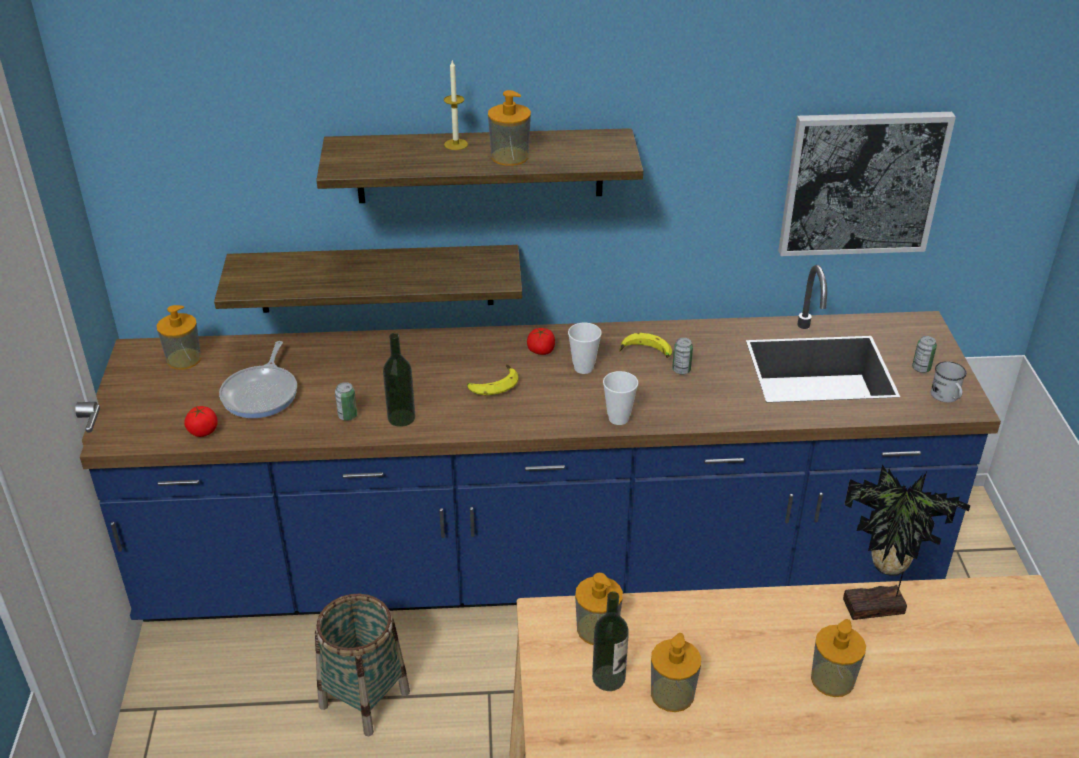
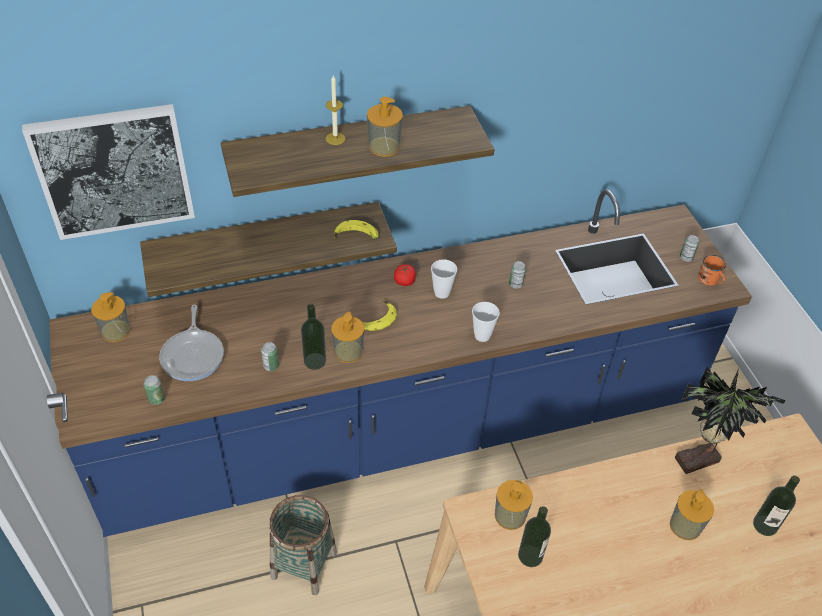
camera: 15 degrees left, 10 degrees up
(203, 431) = (156, 399): tomato -> can
(645, 353) = (484, 273): banana -> banana (356, 237)
(672, 694) = (579, 560): soap dispenser -> soap dispenser (348, 351)
(862, 183) = (637, 123): picture -> picture (114, 171)
(946, 397) = (710, 281): white mug -> orange mug
(948, 697) = (765, 525): none -> bottle

